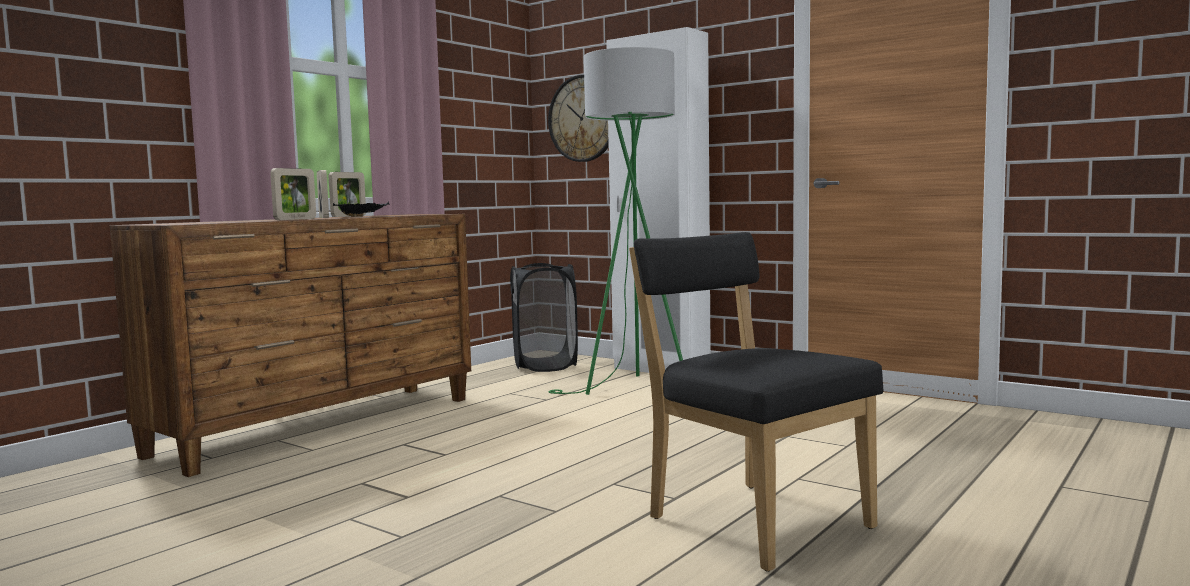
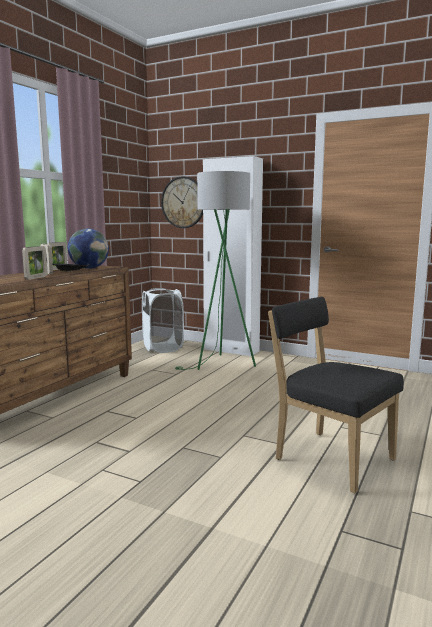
camera: 10 degrees left, 5 degrees up
(399, 215) = (89, 268): none -> globe
(545, 365) = (163, 348): black laundry basket -> white laundry basket

